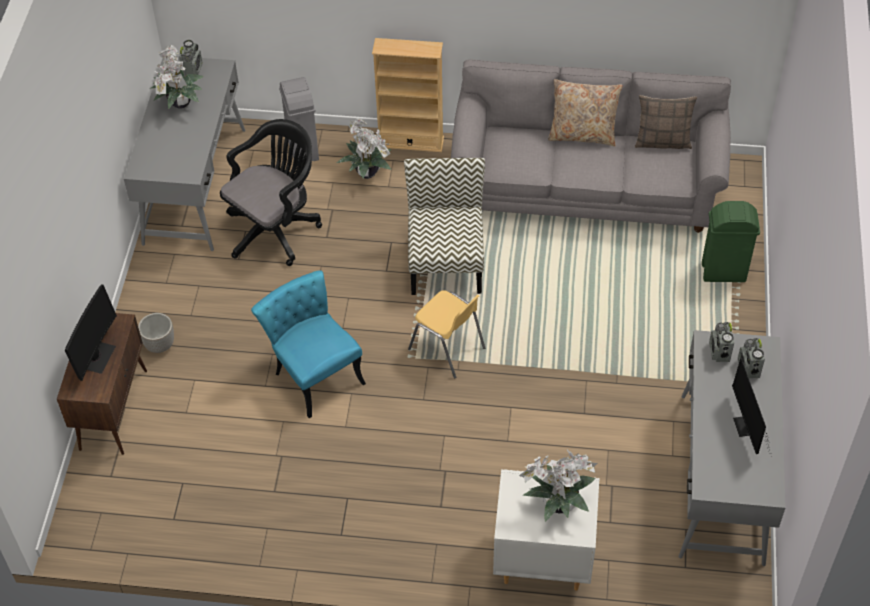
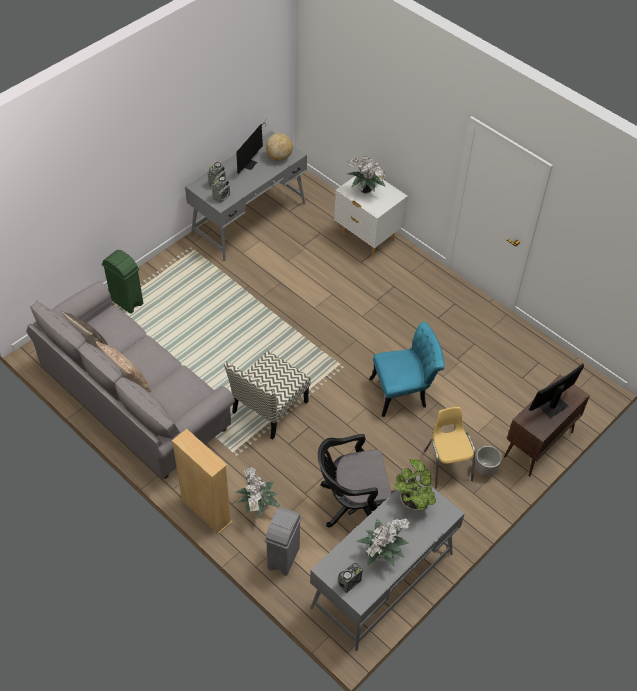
camera: 145 degrees left, 0 degrees up
(182, 160) = (413, 500): none -> potted plant
(313, 373) = (404, 392): turquoise chair -> turquoise chair turned 105 degrees counterclockwise
(447, 349) = (317, 357): yellow chair -> yellow chair (447, 465)
(722, 467) = (279, 157): none -> globe

